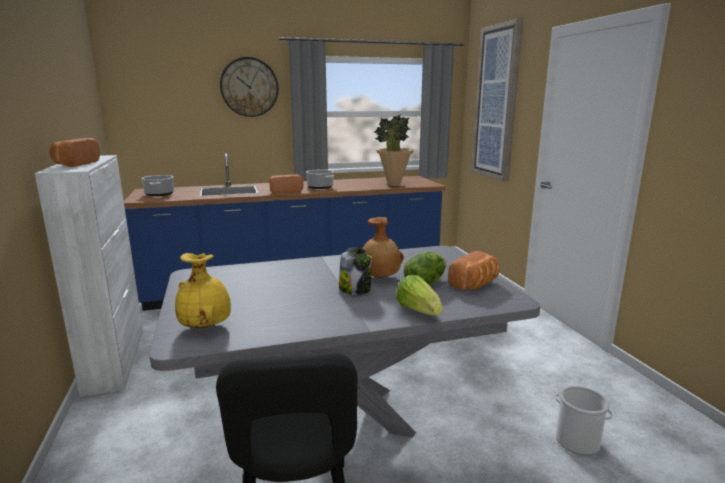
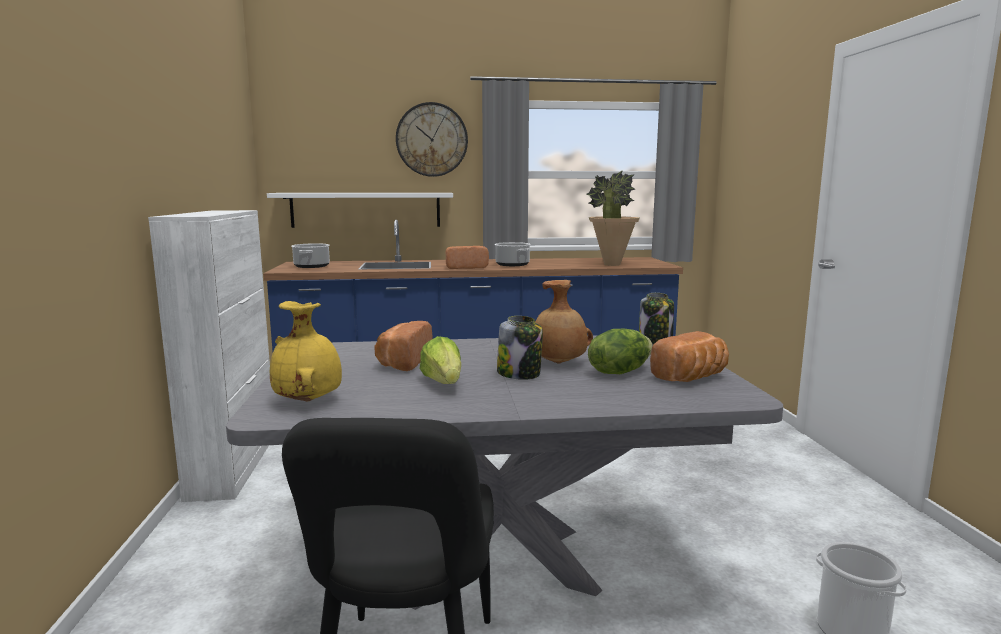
camera: 10 degrees right, 5 degrees down
(75, 164) = (201, 213): bread -> bread (402, 362)
(198, 144) = (366, 210): none -> white shelf
(419, 311) = (598, 402): lettuce -> lettuce (443, 383)
(441, 252) = (656, 341): none -> jar
(496, 103) = (760, 157): picture -> none

